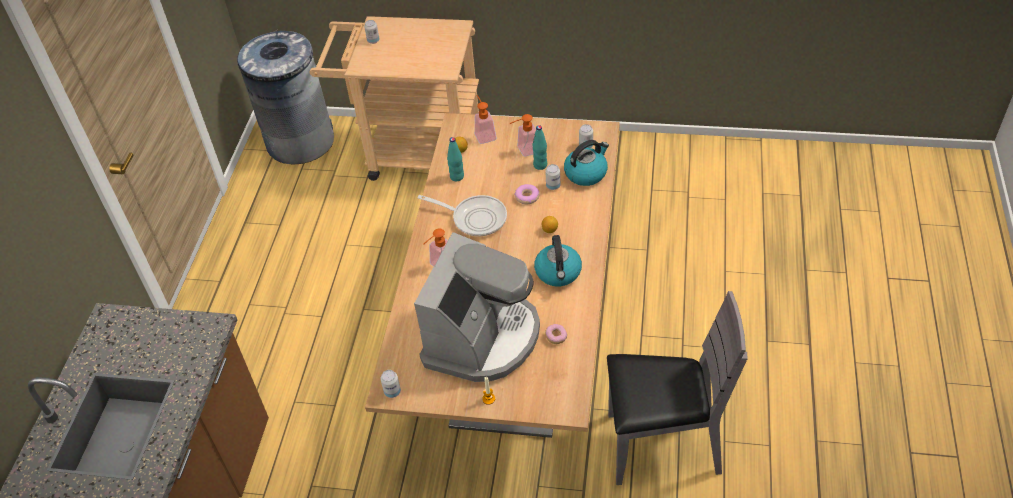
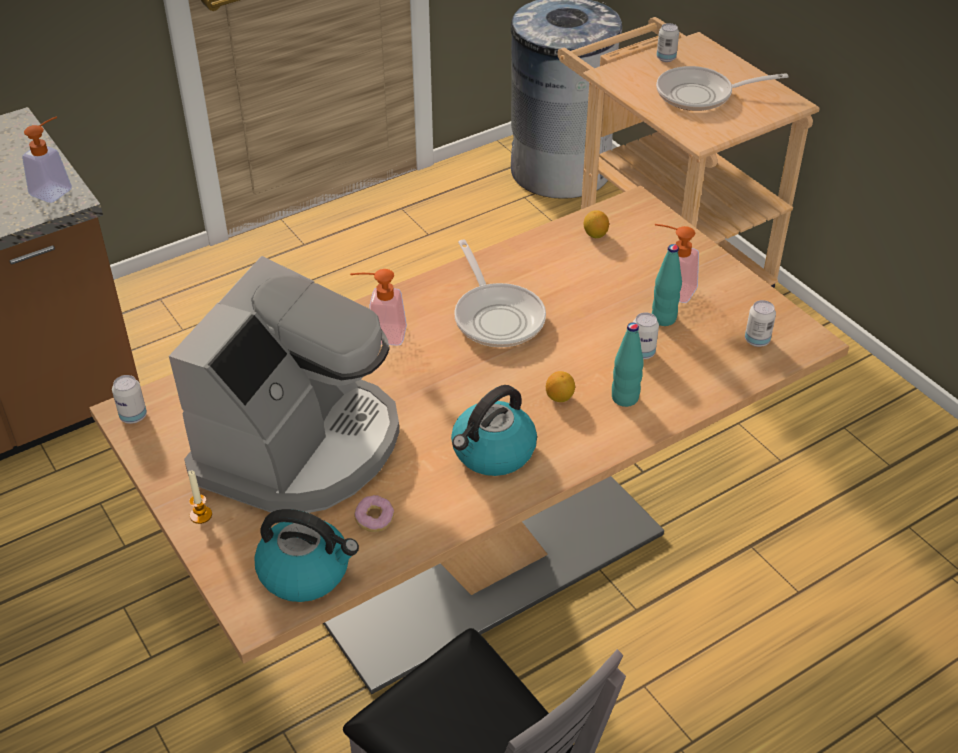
camera: 45 degrees right, 5 degrees down
(416, 49) = (701, 95): none -> frying pan
(457, 177) = (547, 259): turquoise bottle -> turquoise bottle (625, 398)
(482, 338) = (300, 446): coffee machine -> coffee machine turned 45 degrees counterclockwise
(484, 134) = (649, 238): soap dispenser -> soap dispenser (56, 189)
(527, 197) = (591, 340): donut -> none
(586, 173) = (707, 370): kettle -> kettle (306, 572)

